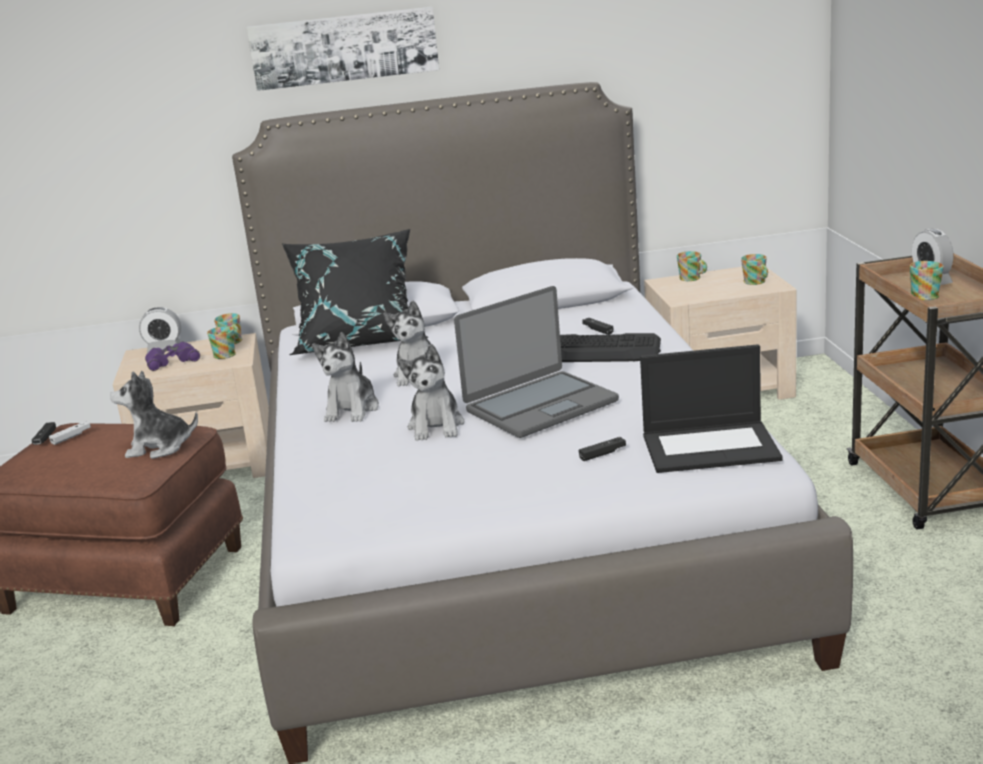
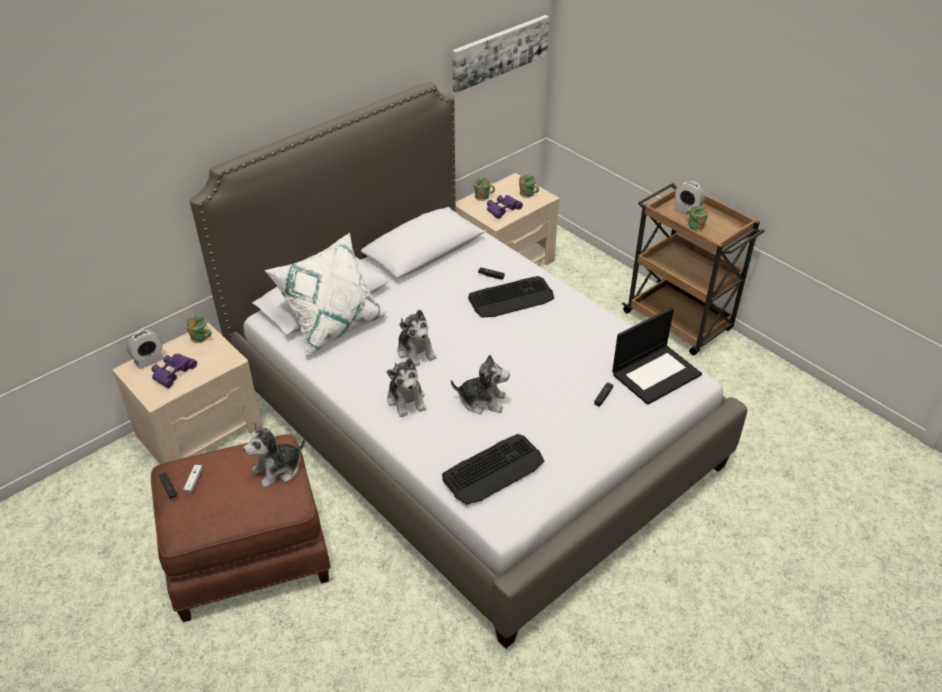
camera: 35 degrees left, 20 degrees up
(223, 354) = (209, 354): mug -> none
(344, 48) = (259, 93): picture -> picture (499, 52)
(359, 341) = (333, 324): black pillow -> white pillow
(363, 484) = (494, 469): none -> keyboard
(436, 426) = (482, 401): plush toy -> plush toy turned 45 degrees counterclockwise
(540, 405) = (527, 363): laptop -> none
(703, 290) = (503, 209): none -> purple binoculars

